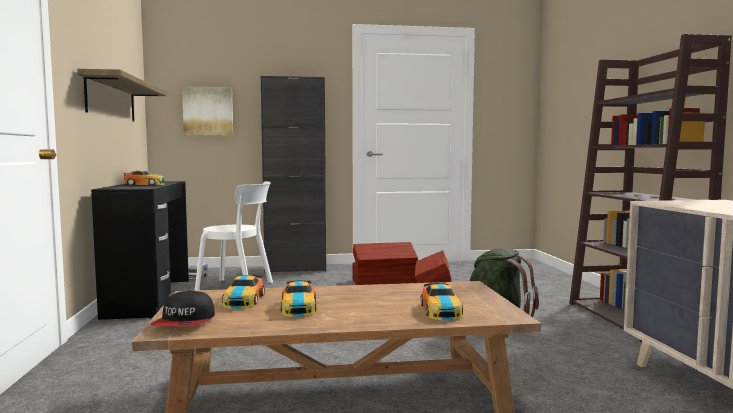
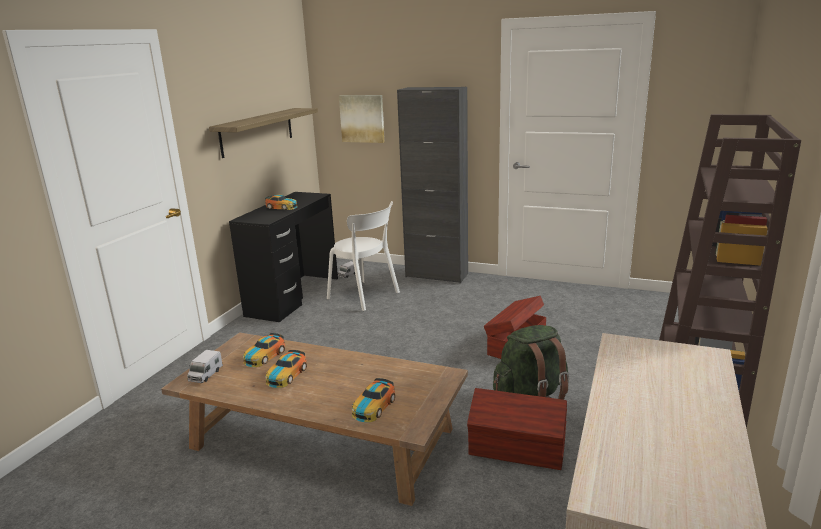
camera: 30 degrees right, 15 degrees up
(185, 322) = (205, 375): cap -> toy truck
(384, 282) = (497, 310): brown storage box -> brown storage box (517, 450)

